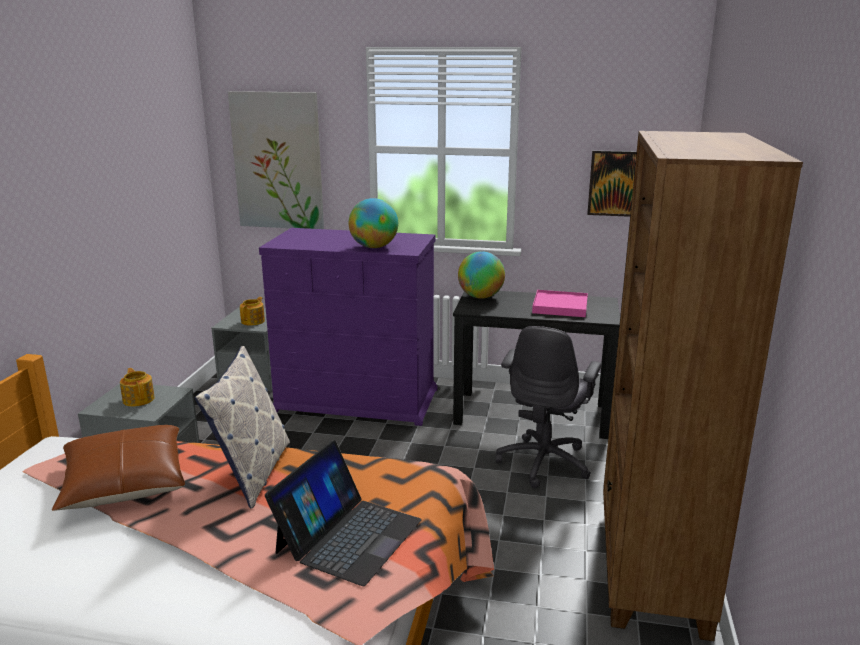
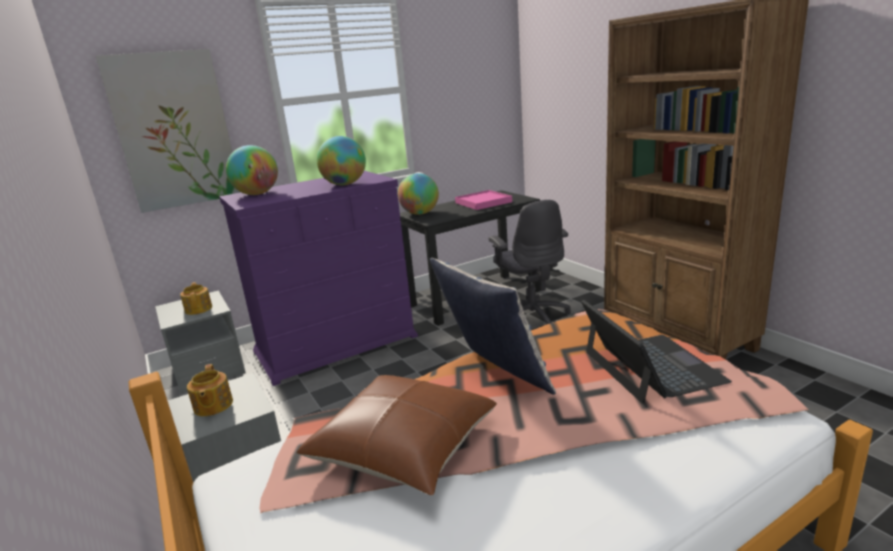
camera: 40 degrees left, 0 degrees up
(139, 399) = (212, 406): teapot -> teapot turned 120 degrees counterclockwise
(309, 235) = (257, 194): none -> globe
(616, 183) = (477, 104): picture -> none

